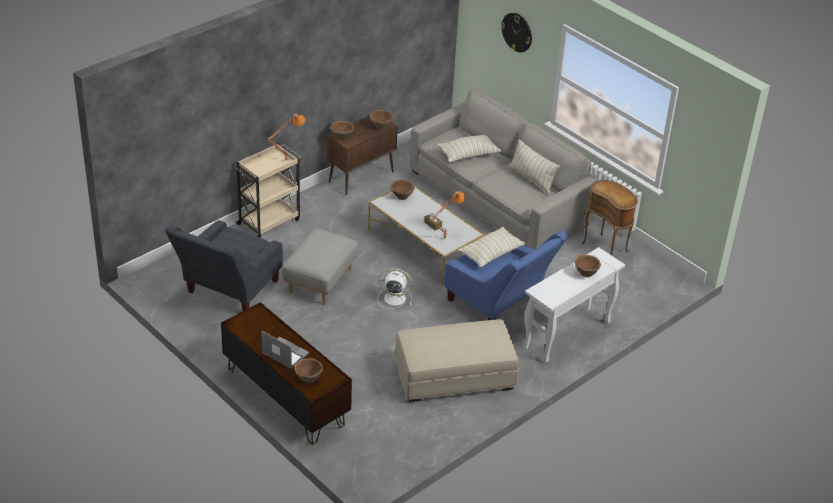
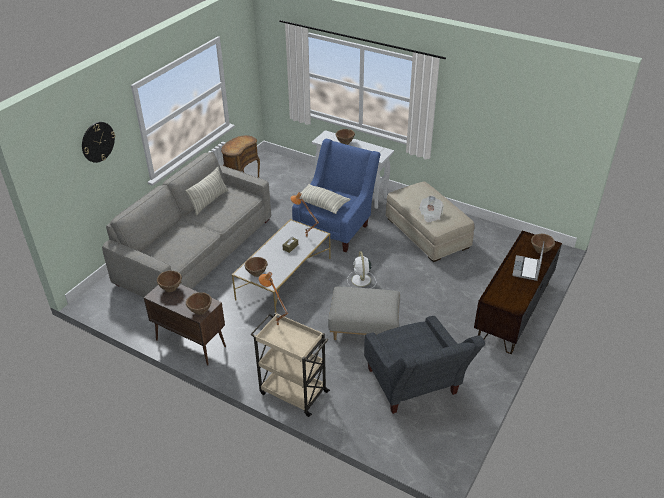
camera: 105 degrees left, 0 degrees up
(227, 292) = (415, 388): grey armchair -> grey armchair turned 60 degrees clockwise
(436, 335) = (430, 215): none -> newspaper
(468, 154) = (184, 239): pillow -> none

